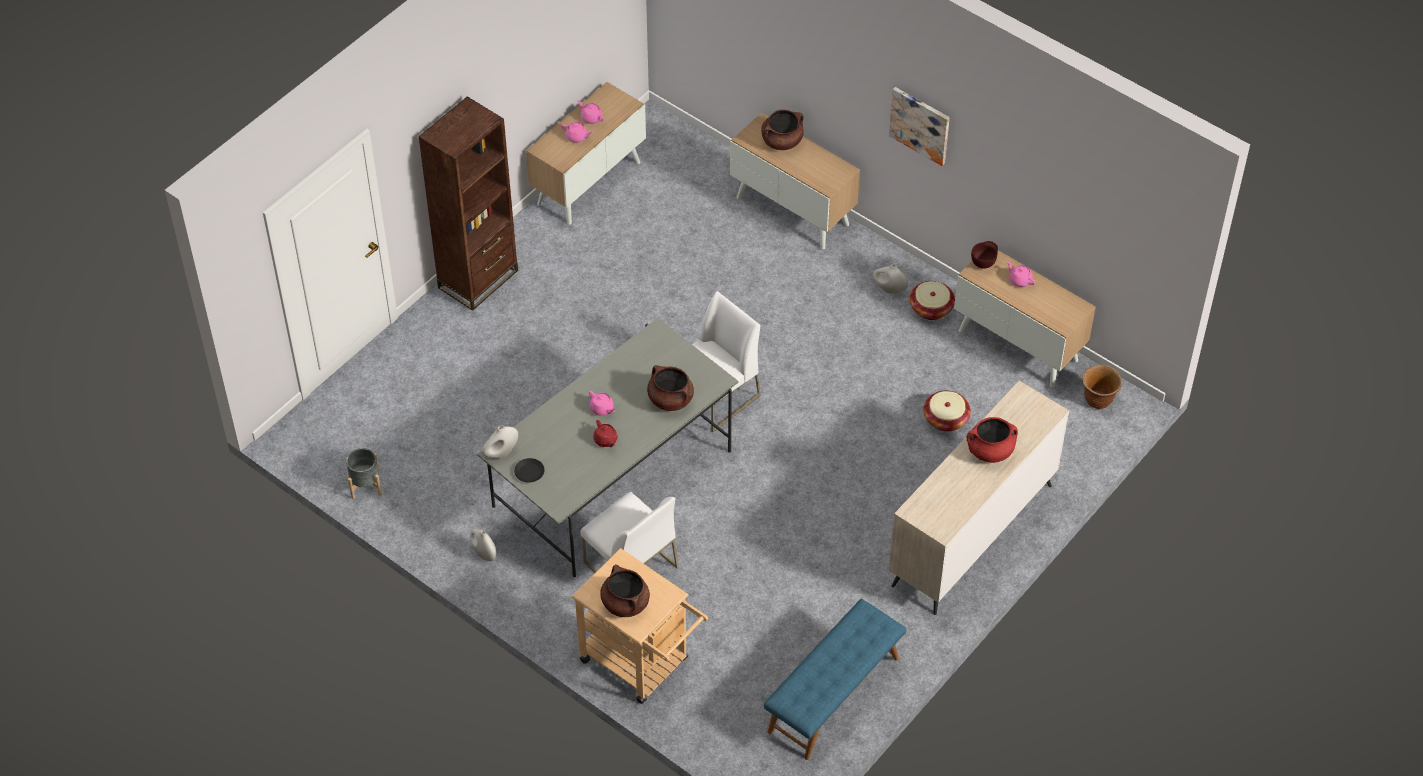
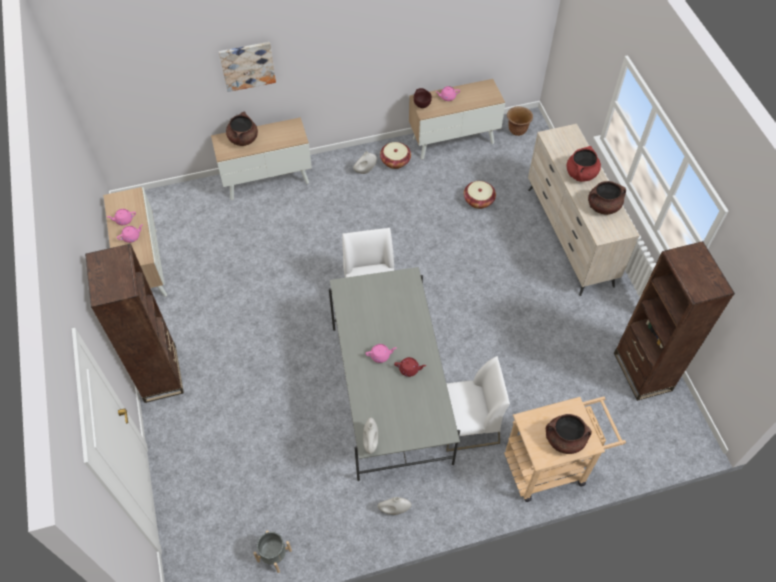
camera: 55 degrees left, 5 degrees up
(529, 472) = (402, 434): black plate -> none
(670, 399) = (404, 312): brown cooking pot -> brown cooking pot (603, 206)
(834, 695) = (642, 372): blue bench -> brown bookcase
(920, 125) = (341, 48): picture -> picture (247, 66)

